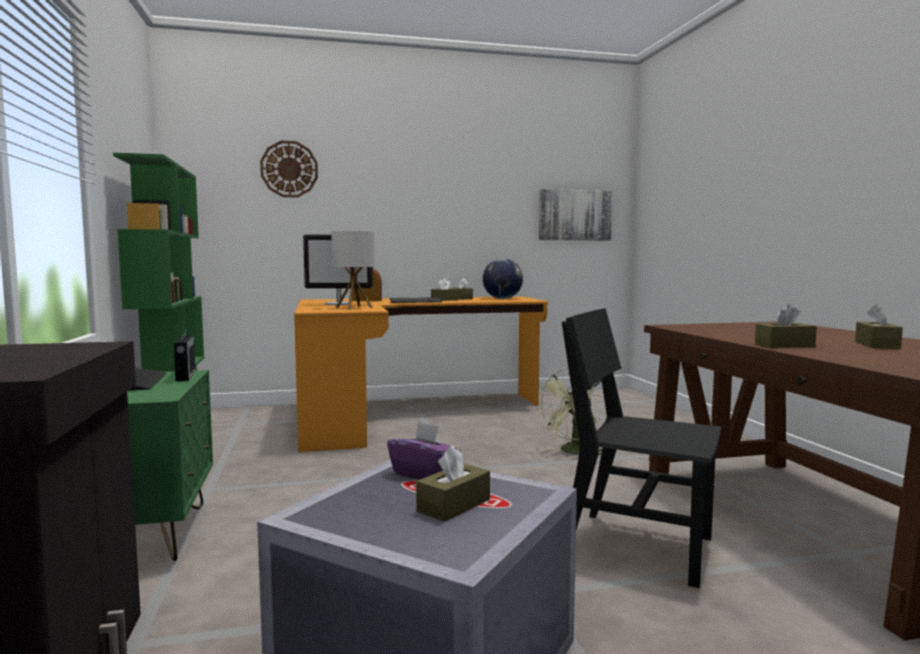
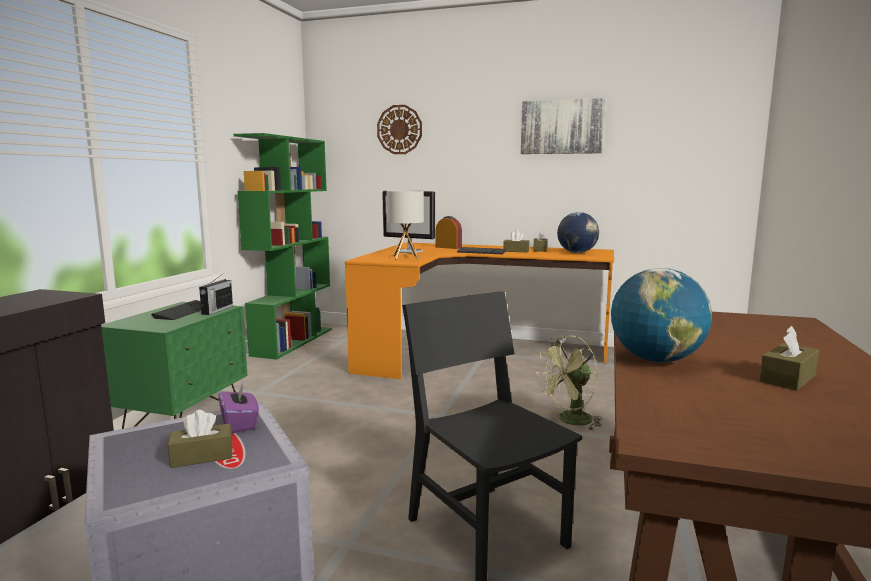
camera: 30 degrees right, 5 degrees up
(575, 215) = (683, 163): picture -> picture (561, 127)
(784, 345) = (656, 360): brown tissue box -> globe

